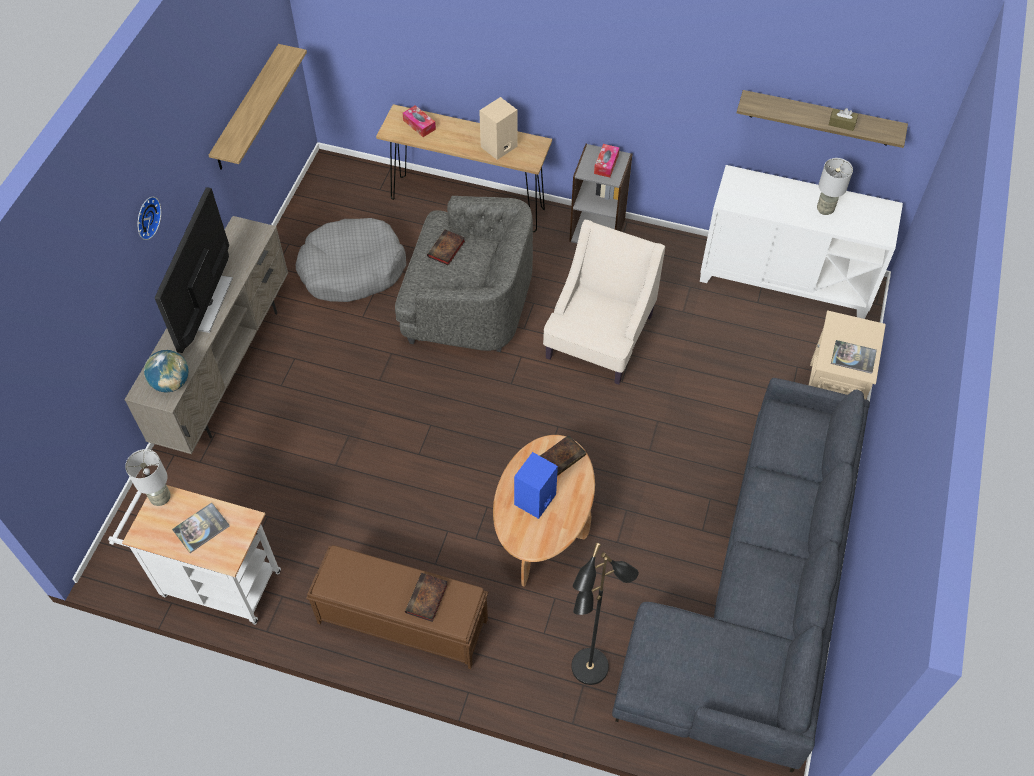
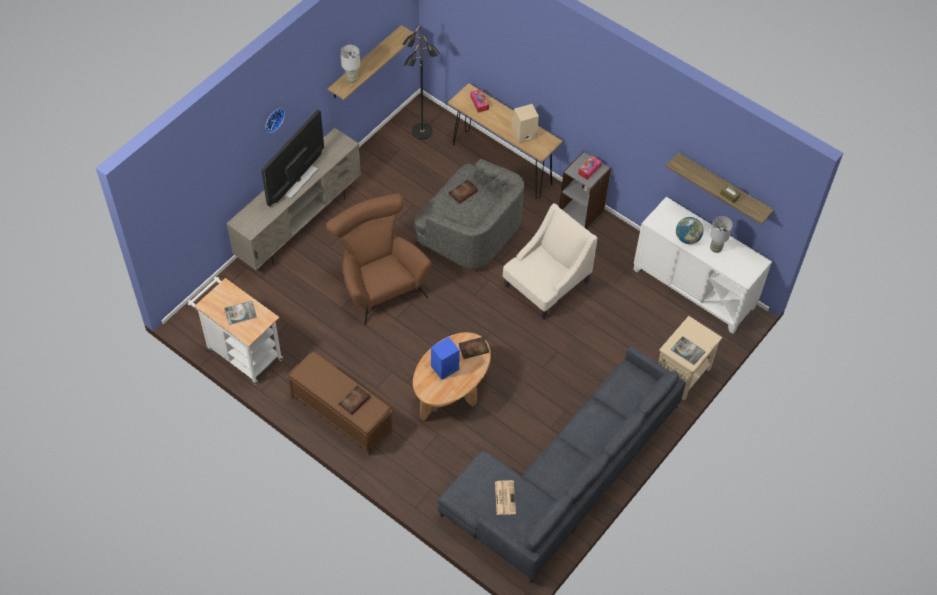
camera: 20 degrees right, 0 degrees up
(161, 498) = (225, 288): grey table lamp -> grey table lamp (352, 79)
(171, 383) = (257, 222): globe -> globe (687, 238)
(352, 269) = (405, 185): grey dog bed -> none
(374, 412) = (379, 283): none -> brown armchair
(590, 668) = (440, 481): black floor lamp -> black floor lamp (422, 132)
(712, 662) = (505, 497): none -> newspaper

